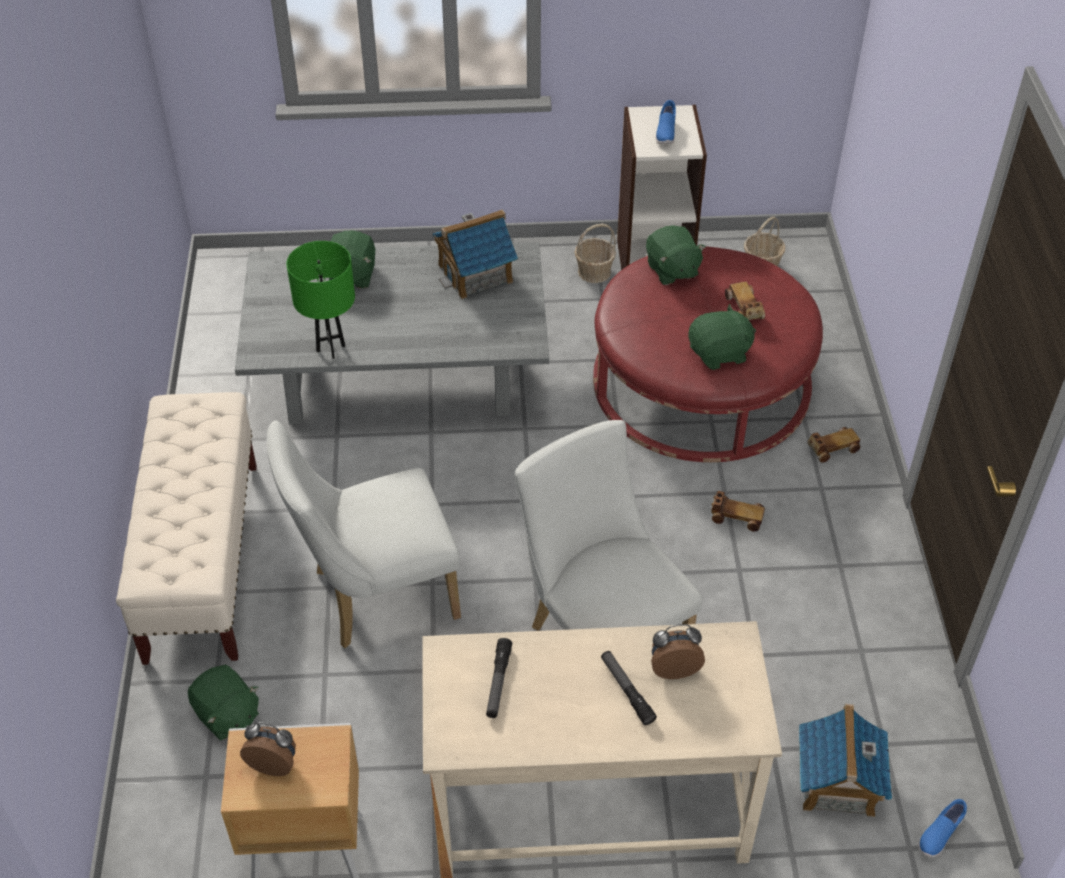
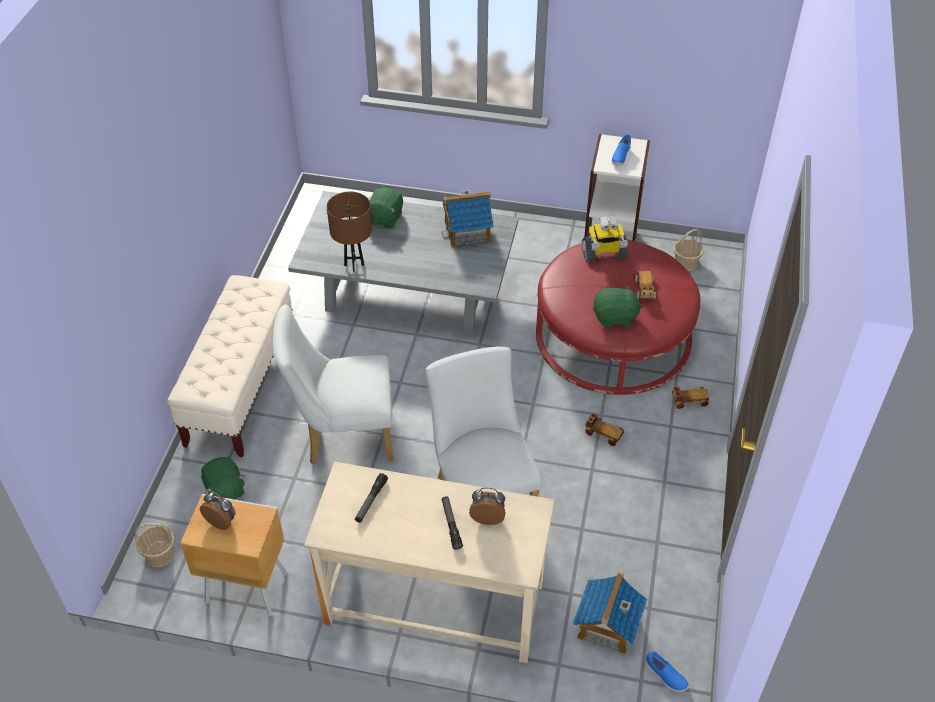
camera: 15 degrees right, 0 degrees up
(330, 349) = (354, 265): green table lamp -> brown table lamp
(594, 272) = (565, 245): basket -> basket (159, 554)
(672, 270) = (603, 254): green plush toy -> toy robot
(939, 834) = (665, 676): blue shoe -> blue shoe turned 105 degrees counterclockwise

